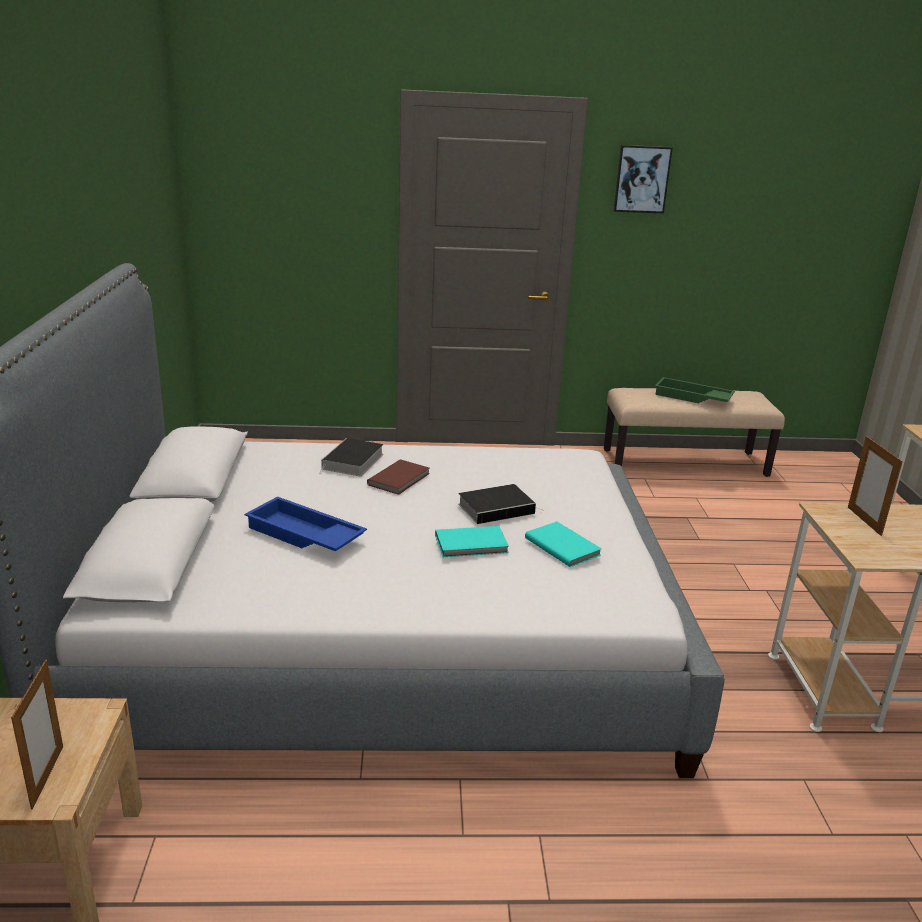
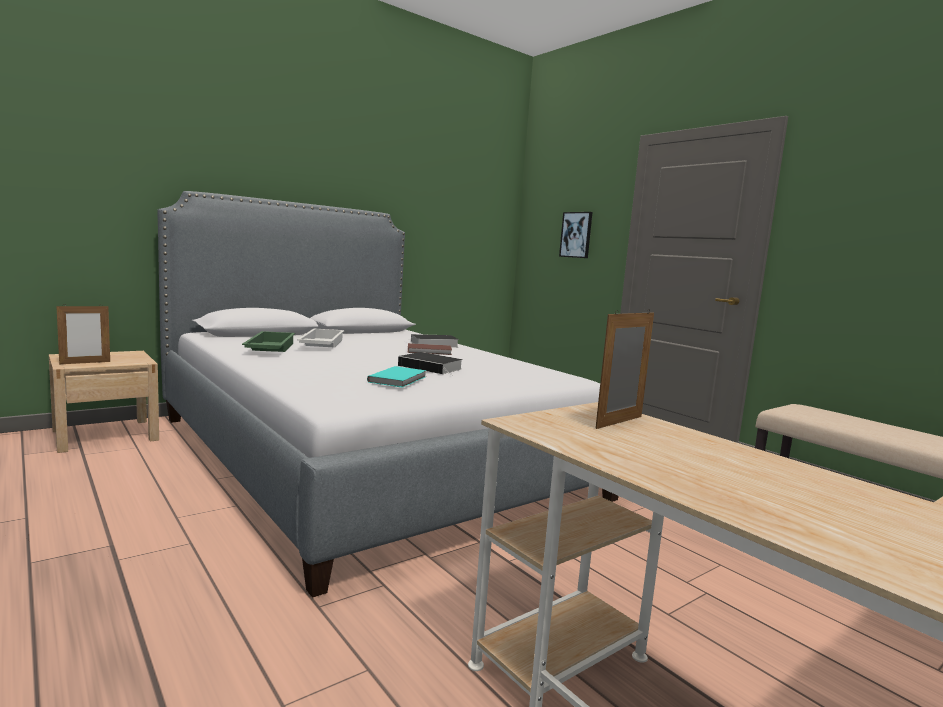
camera: 55 degrees right, 15 degrees down
(303, 535) = (320, 344): blue tray -> white tray
(472, 545) = (361, 364): turquoise book -> none
(642, 179) = (841, 185): picture -> picture (576, 235)
(692, 397) = (865, 424): green tray -> green tray (269, 349)

